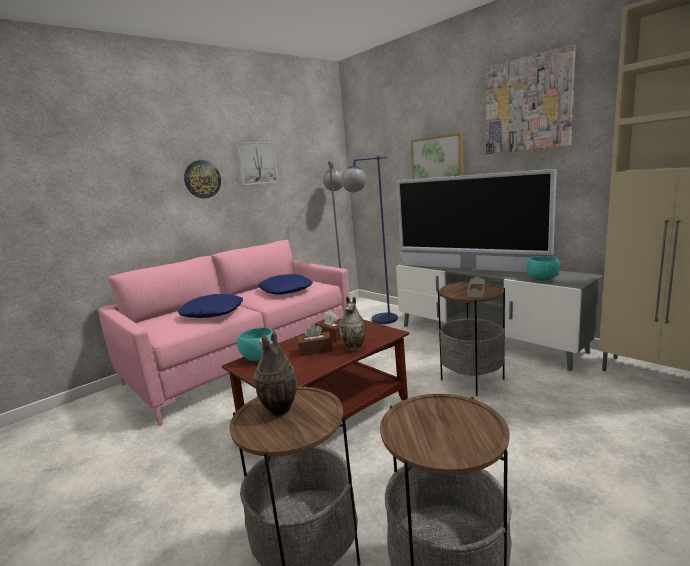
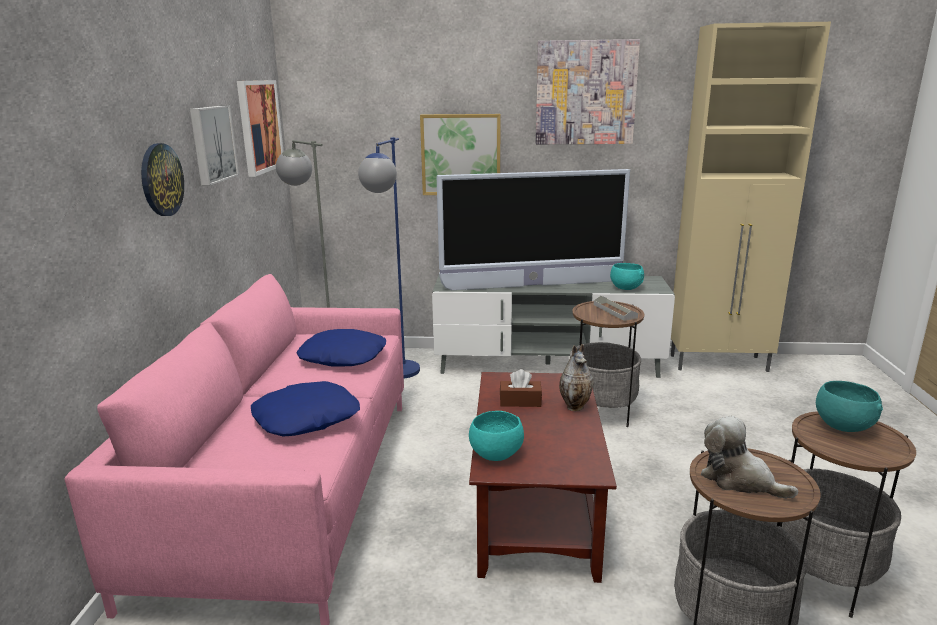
camera: 45 degrees left, 5 degrees up
(279, 411) = (739, 479): vase -> plush toy
(313, 155) = (259, 126): none -> picture
(315, 350) = (540, 423): brown tissue box -> none
(455, 415) = (842, 426): none -> turquoise bowl

